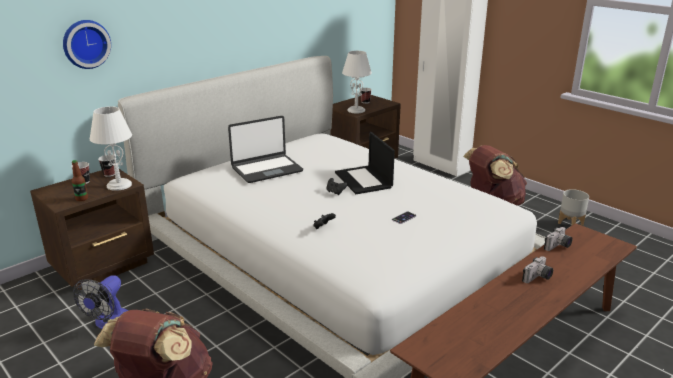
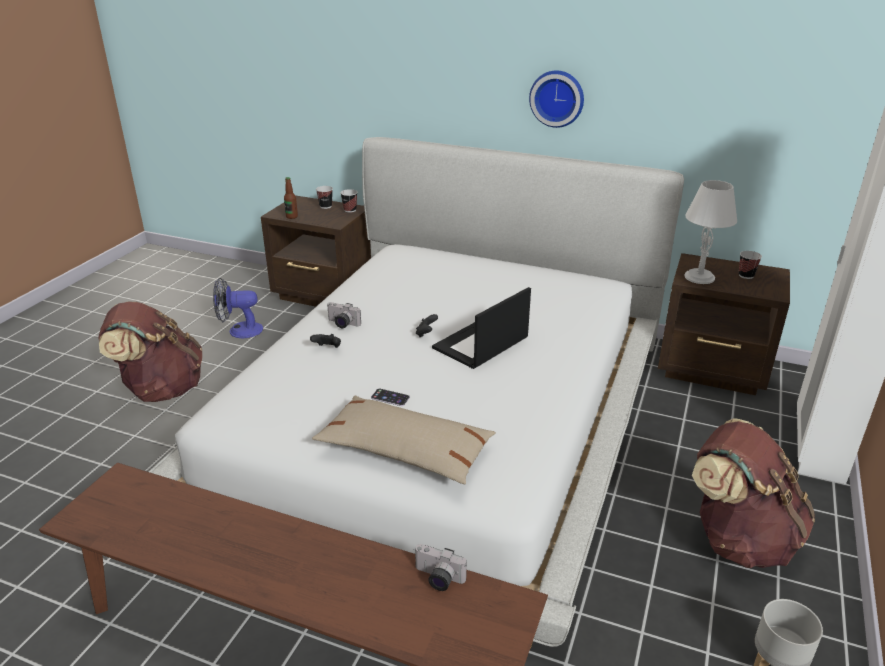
camera: 65 degrees right, 5 degrees up
(85, 44) = (360, 69): wall clock -> wall clock (557, 98)
(119, 185) = (330, 221): white table lamp -> none
(266, 169) = (452, 277): laptop -> none
(461, 225) = (405, 451): none -> beige pillow
(538, 278) = (320, 565): camera -> camera (342, 324)

